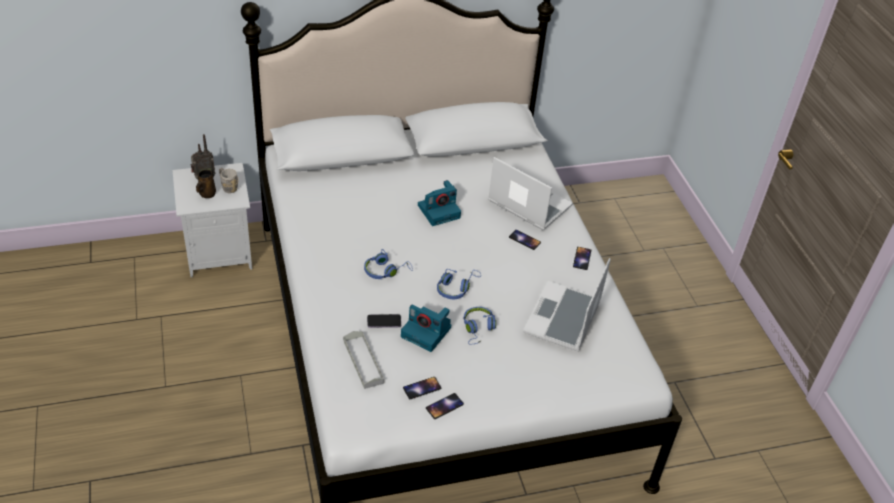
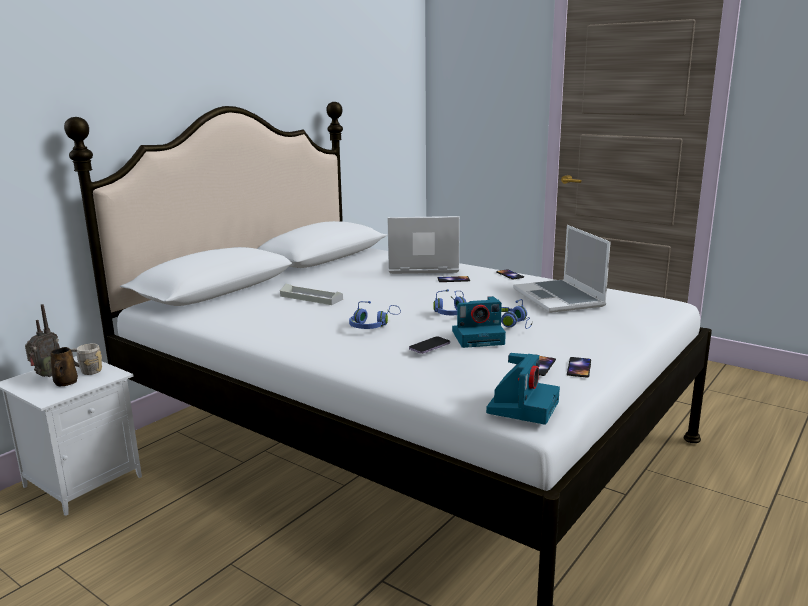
camera: 35 degrees left, 25 degrees down
(363, 361) = (458, 372): grey tray -> grey tray (311, 298)
(439, 211) = (358, 288): camera -> camera (522, 406)

